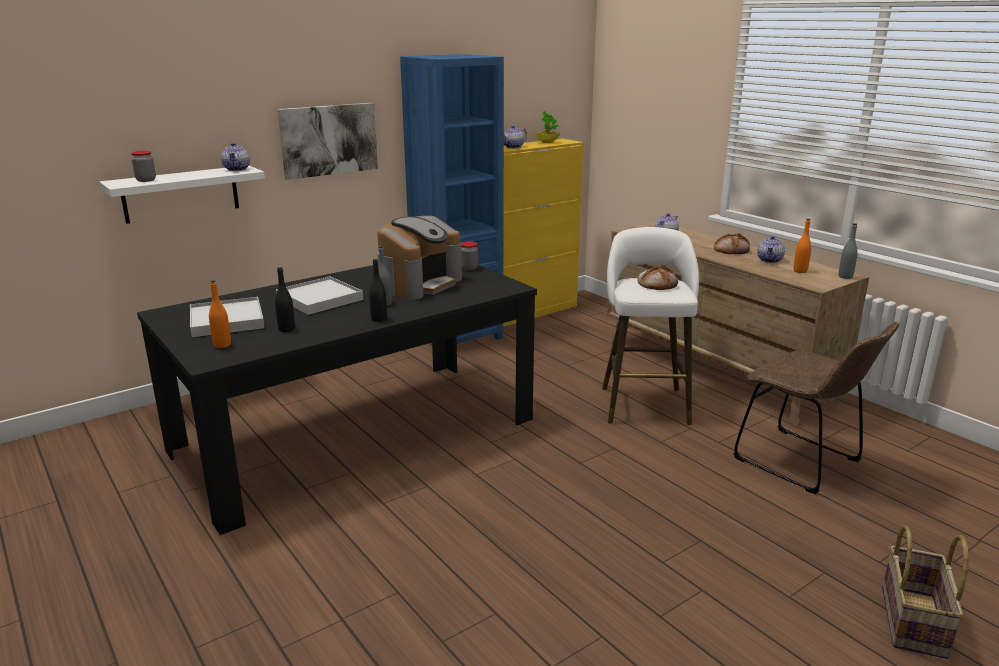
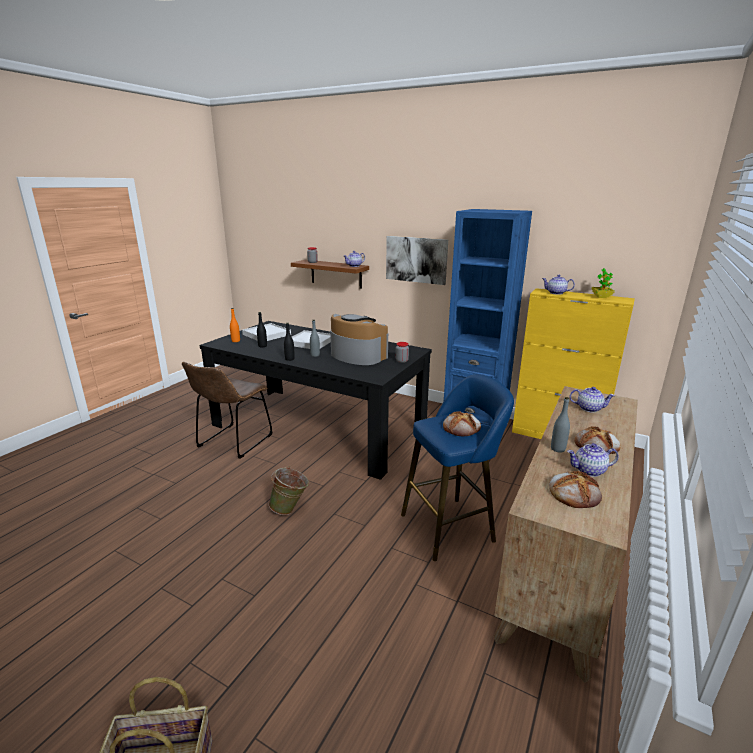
camera: 65 degrees right, 0 degrees up
(181, 194) = (336, 274): white shelf -> brown shelf
(419, 283) = (357, 355): coffee machine -> coffee machine turned 150 degrees counterclockwise
(550, 491) = (290, 509): none -> green bucket
(643, 403) = (451, 526): white stool -> blue stool
(800, 271) = (574, 493): orange bottle -> bread
(802, 463) = (416, 655): brown chair -> brown chair (233, 442)
(845, 276) = (596, 528): grey bottle -> grey bottle (557, 449)

